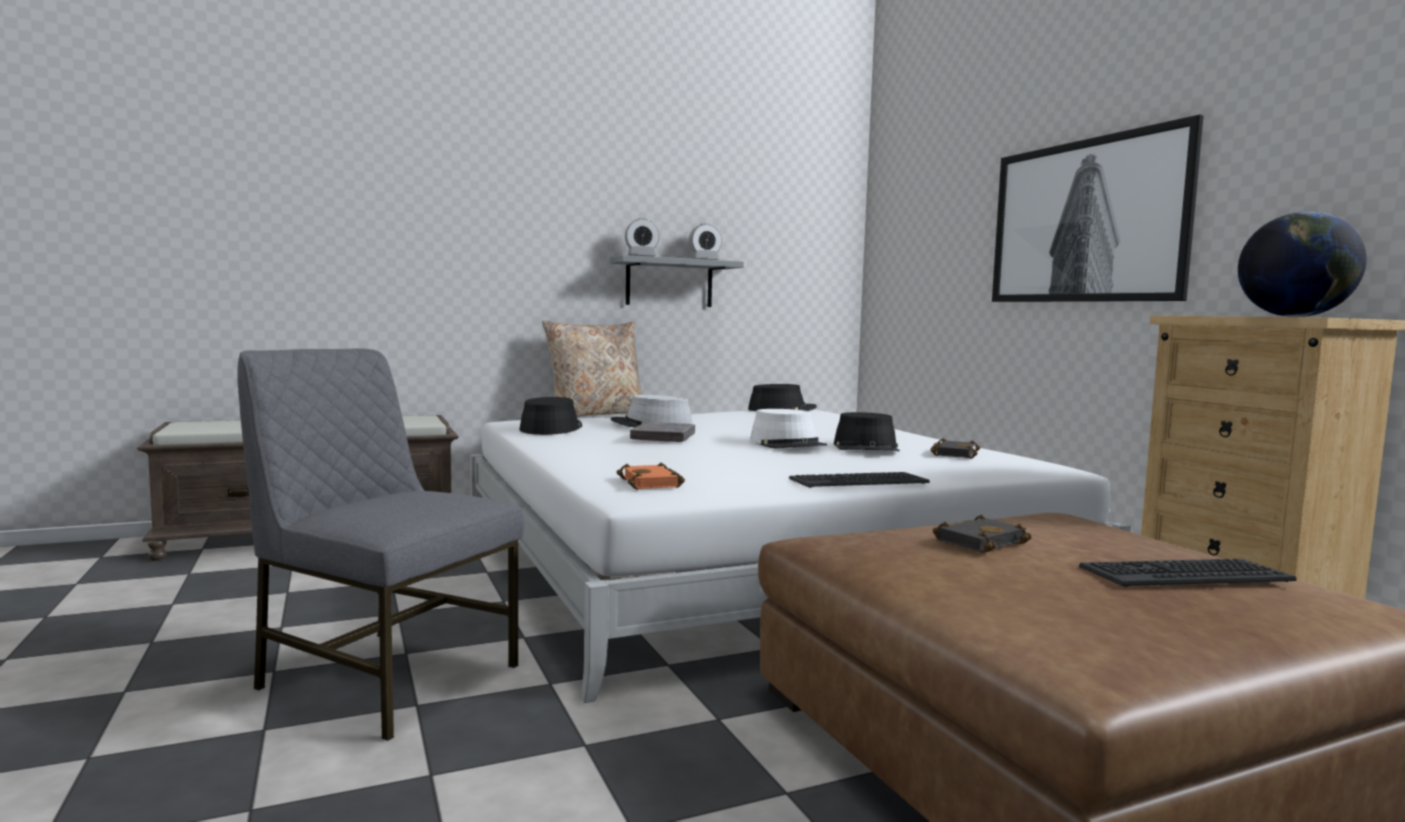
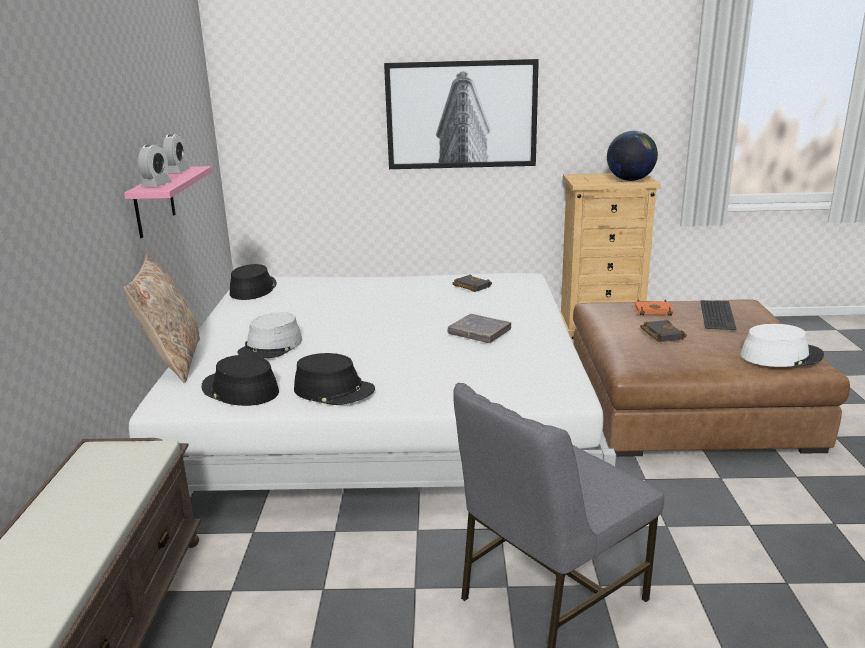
camera: 65 degrees left, 15 degrees up
(653, 483) = (525, 383): orange book -> orange book (654, 310)
(663, 437) = (353, 352): grey book -> grey book (479, 332)
(669, 283) = (154, 202): grey shelf -> pink shelf
(787, 444) = (415, 319): white hat -> white hat (780, 356)
(858, 481) = (542, 327): keyboard -> none
(866, 447) = (436, 301): black hat -> black hat (334, 390)

